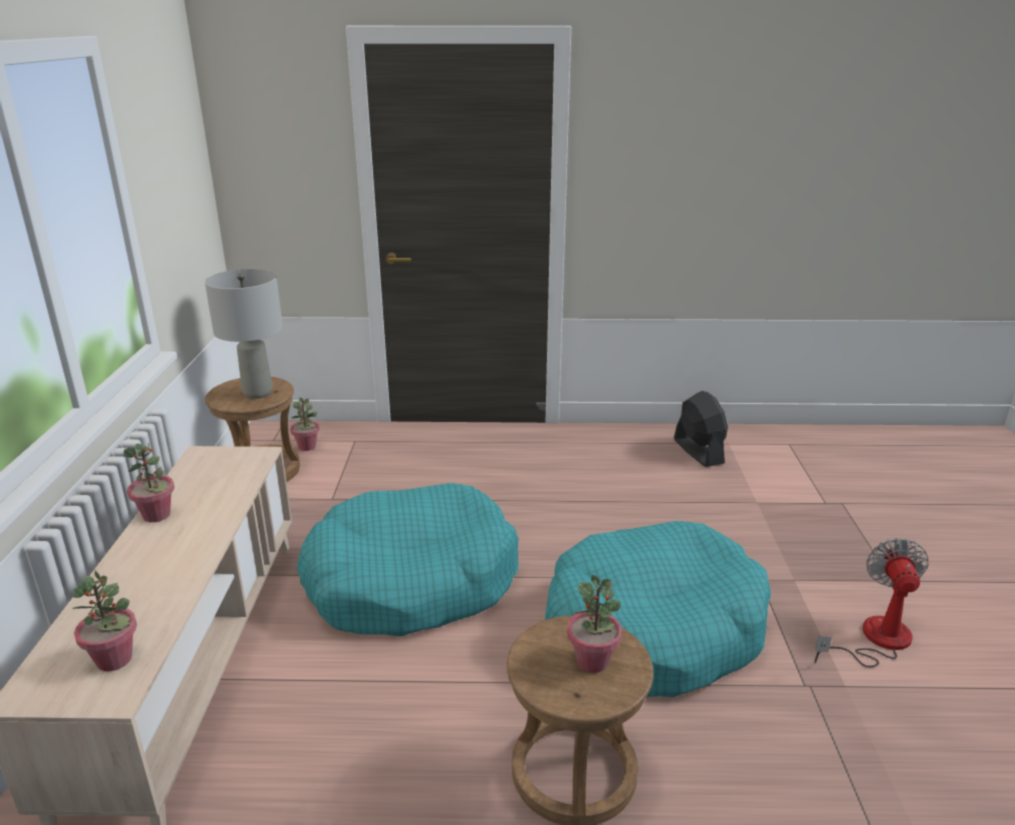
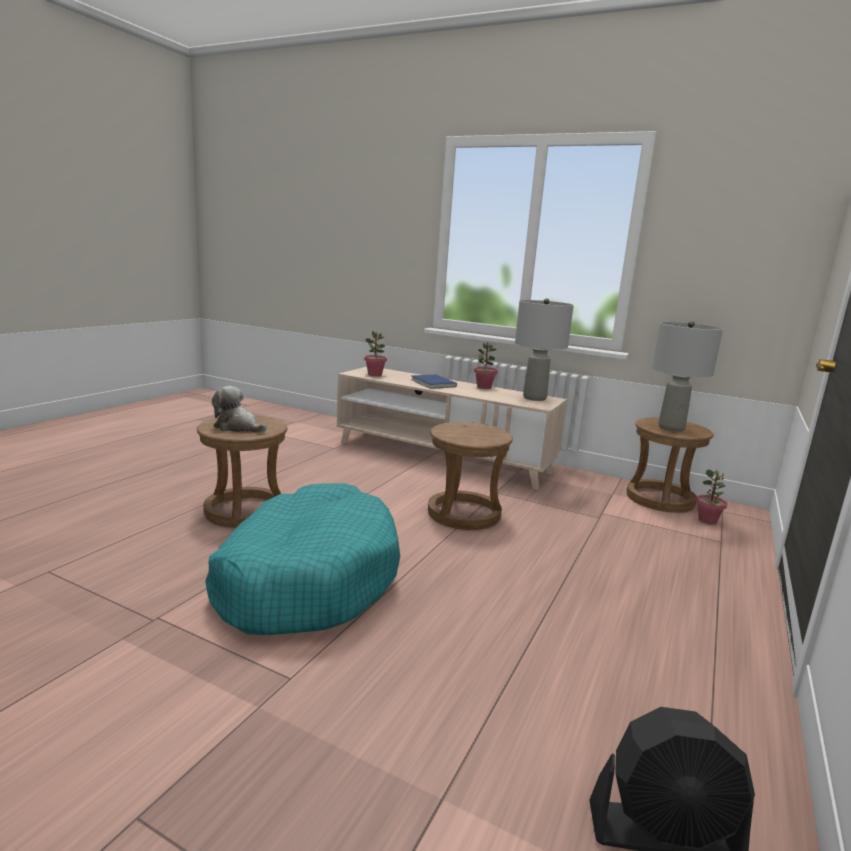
camera: 115 degrees right, 10 degrees down
(161, 567) = (432, 383): none -> blue book
(209, 465) = (534, 398): none -> grey table lamp
(411, 581) = (464, 514): turquoise dog bed -> brown stool
(592, 661) = (238, 427): potted plant -> plush toy
(874, 640) = (116, 701): fan -> none

